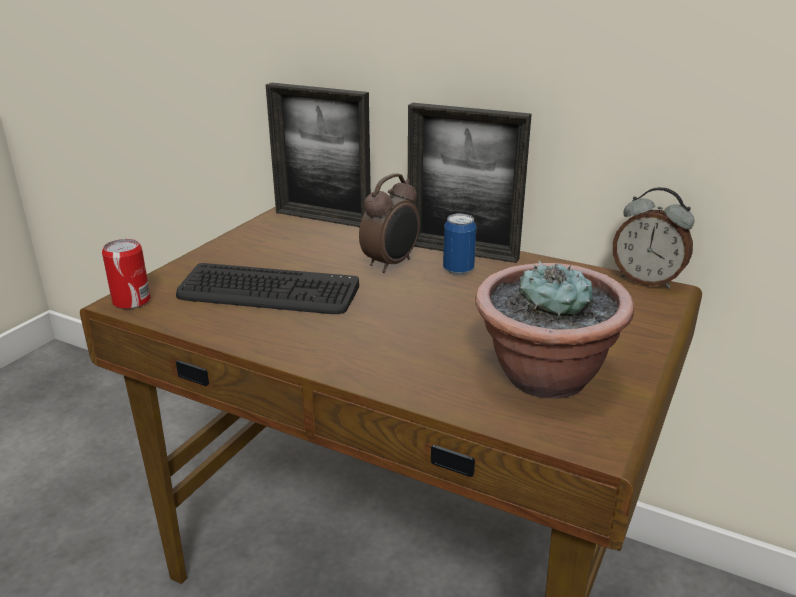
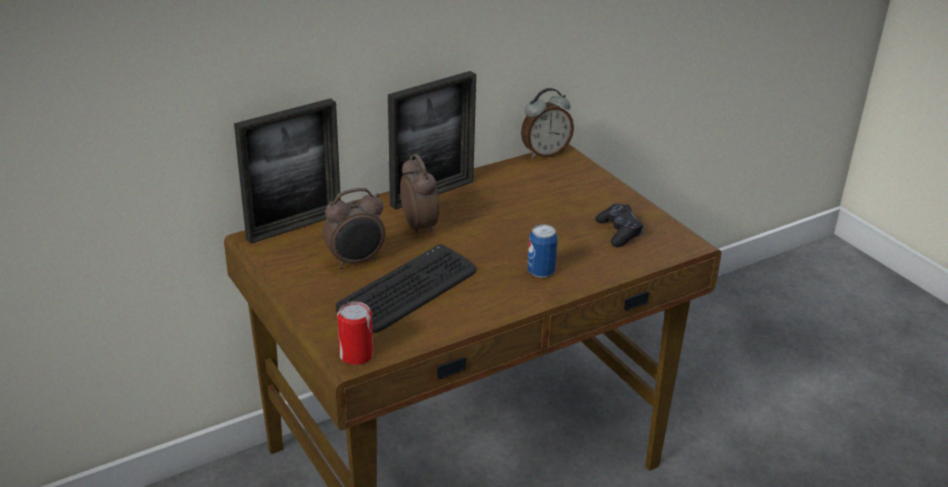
camera: 60 degrees left, 5 degrees up
(293, 256) = (356, 261): none -> alarm clock
(458, 270) = (459, 206): can -> can (541, 272)
(545, 377) = (619, 232): potted plant -> black game controller

